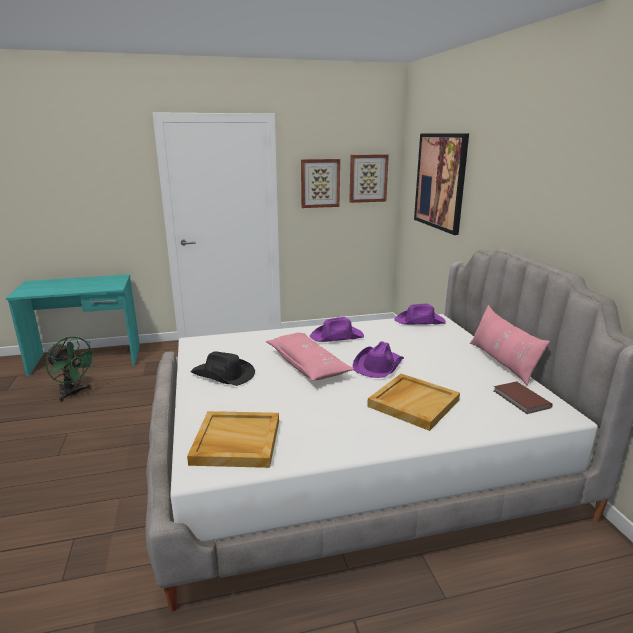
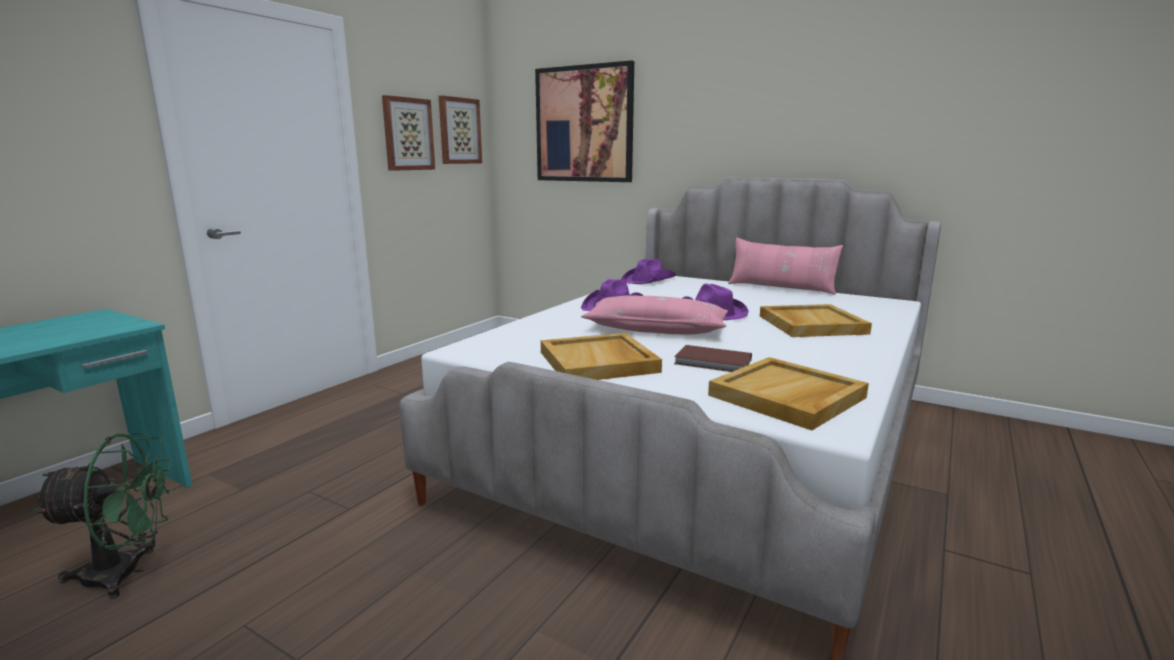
camera: 45 degrees left, 5 degrees down
(223, 375) = (599, 362): black hat -> beige tray
(521, 399) = (855, 302): brown book -> brown book (713, 362)

